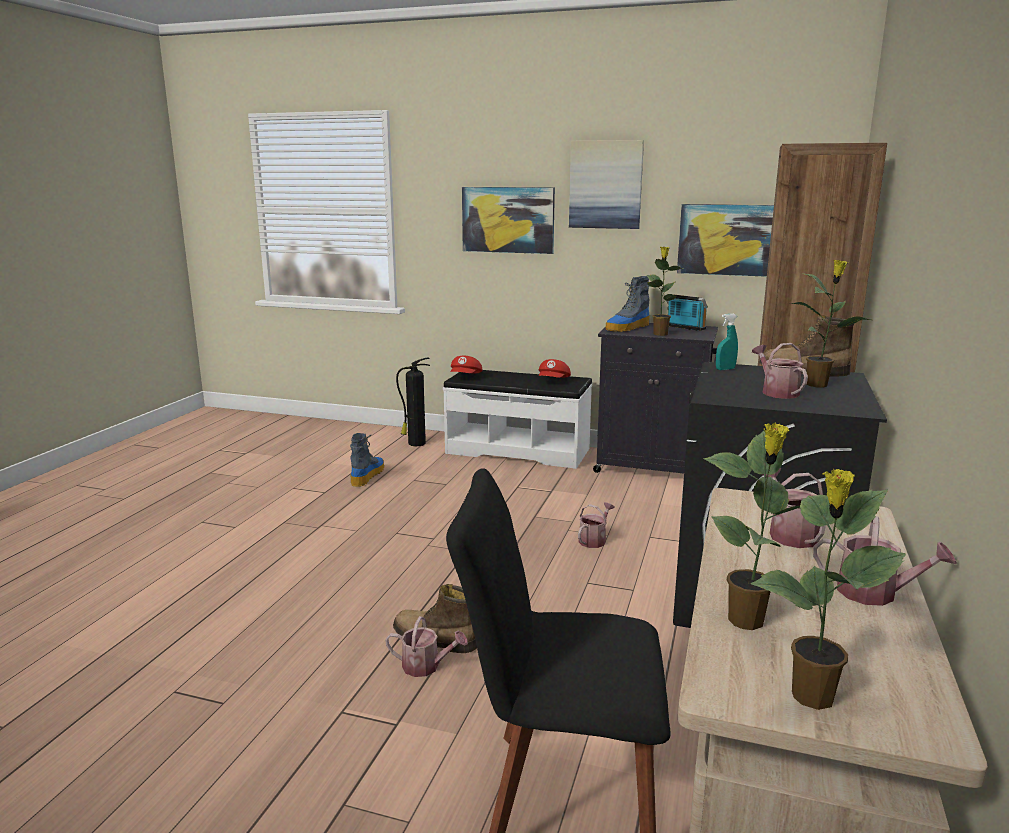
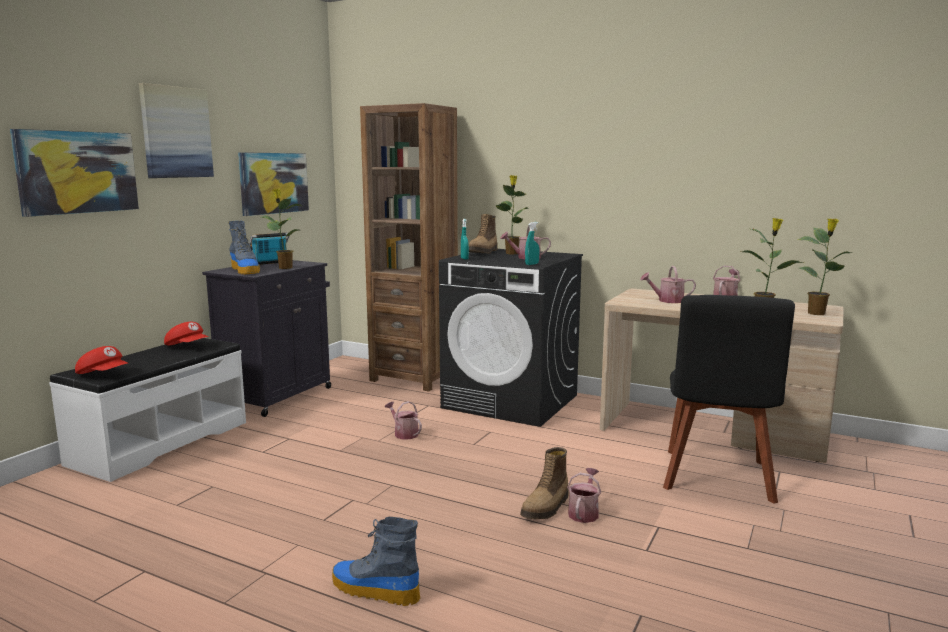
camera: 80 degrees left, 5 degrees down
(367, 476) = (121, 537): boot -> boot (374, 590)
(415, 443) = (41, 499): fire extinguisher -> none
(713, 396) = (532, 264): none -> turquoise spray bottle

